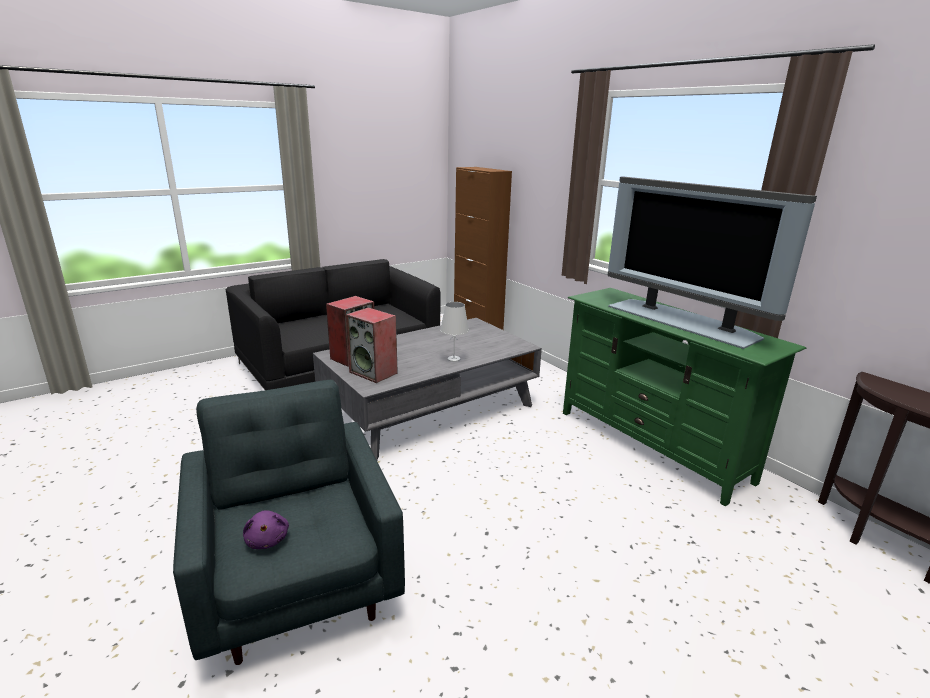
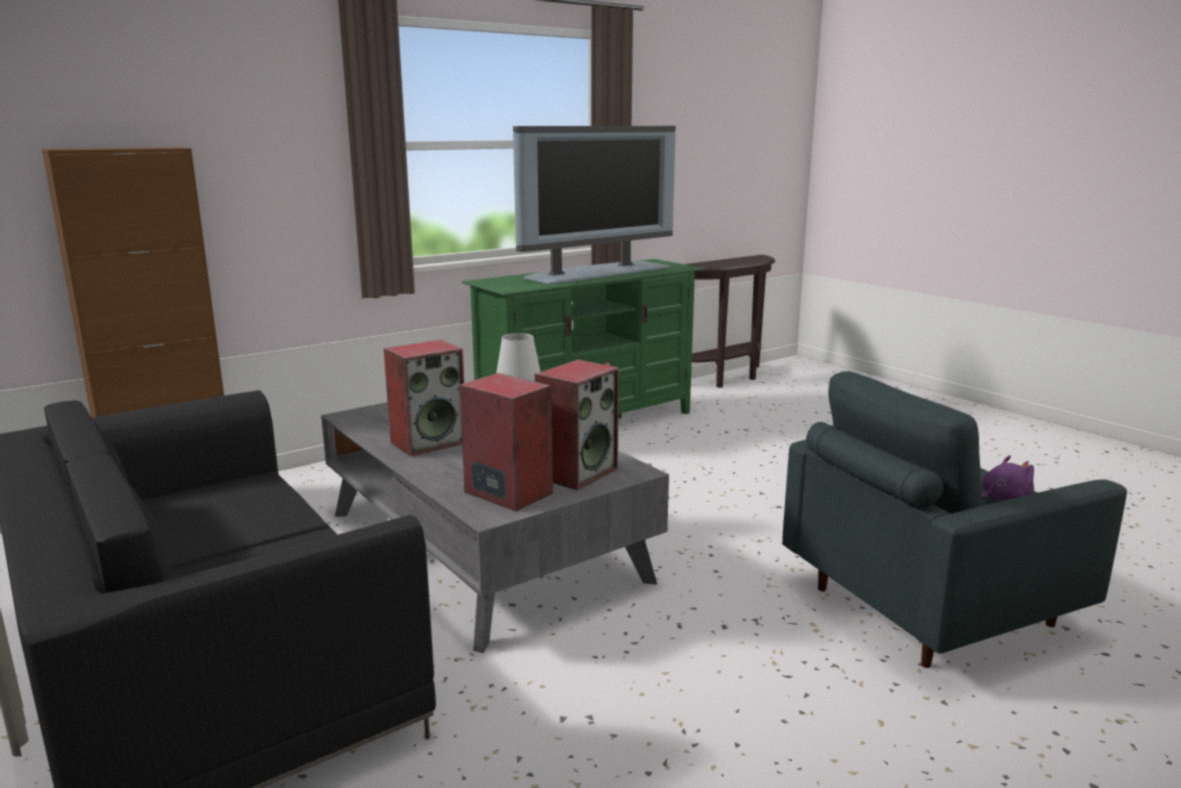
camera: 90 degrees left, 5 degrees down
(430, 339) = (429, 442): none -> speaker

